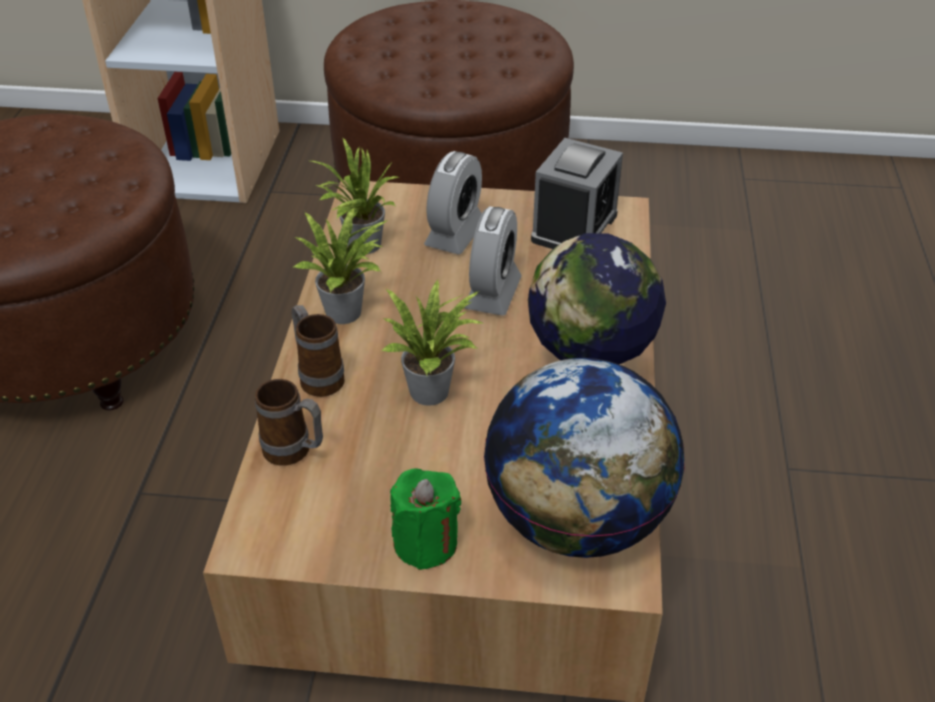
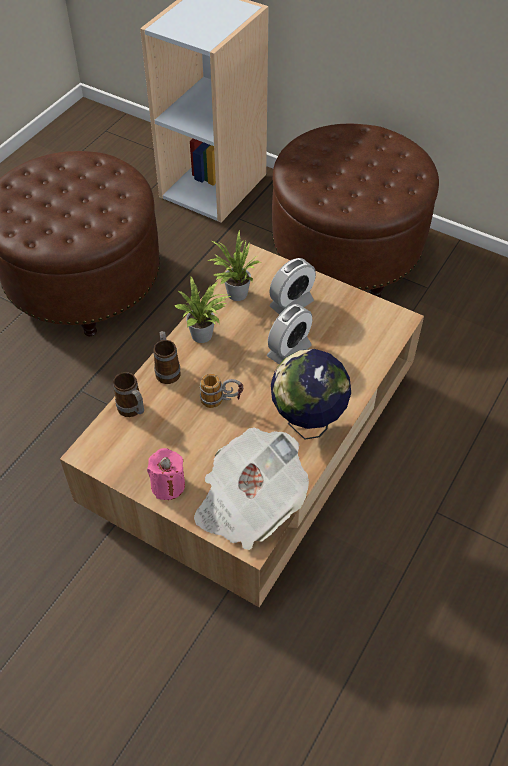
camera: 25 degrees right, 10 degrees up
(425, 543) = (168, 485): green candle -> pink candle
(434, 391) = (222, 401): potted plant -> mug
(574, 227) = (364, 322): alarm clock -> none
(575, 520) = (248, 503): globe -> newspaper

